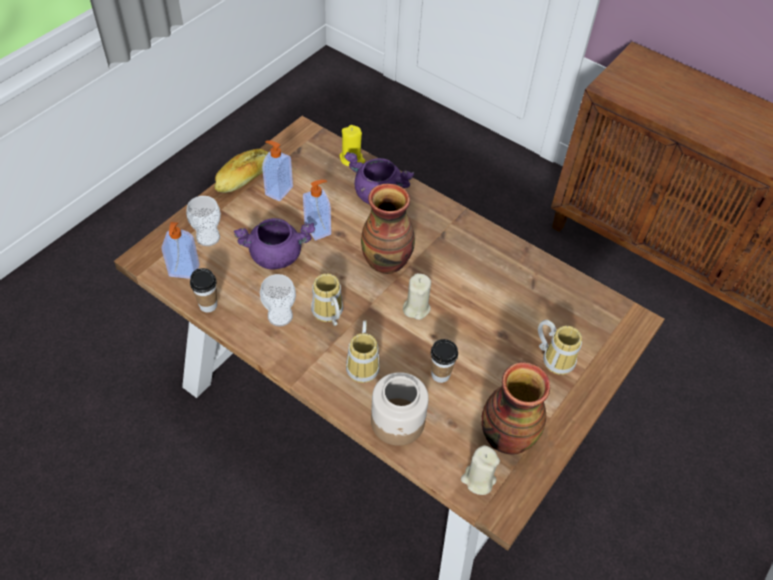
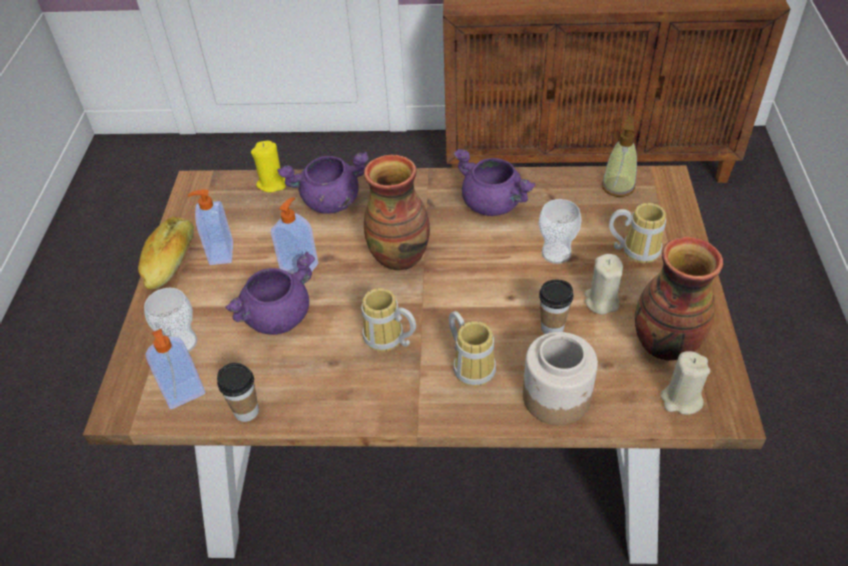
camera: 30 degrees left, 5 degrees down
(280, 316) = (339, 373): cup -> cup (556, 253)
(416, 308) = (470, 282): beige candle -> beige candle (601, 301)
(486, 262) = (493, 204): none -> purple cooking pot
(592, 303) = (618, 186): none -> soap dispenser

